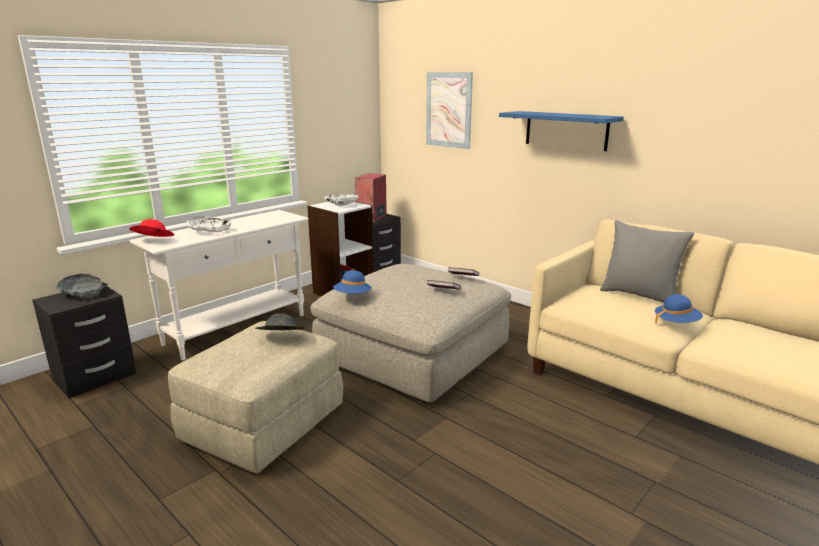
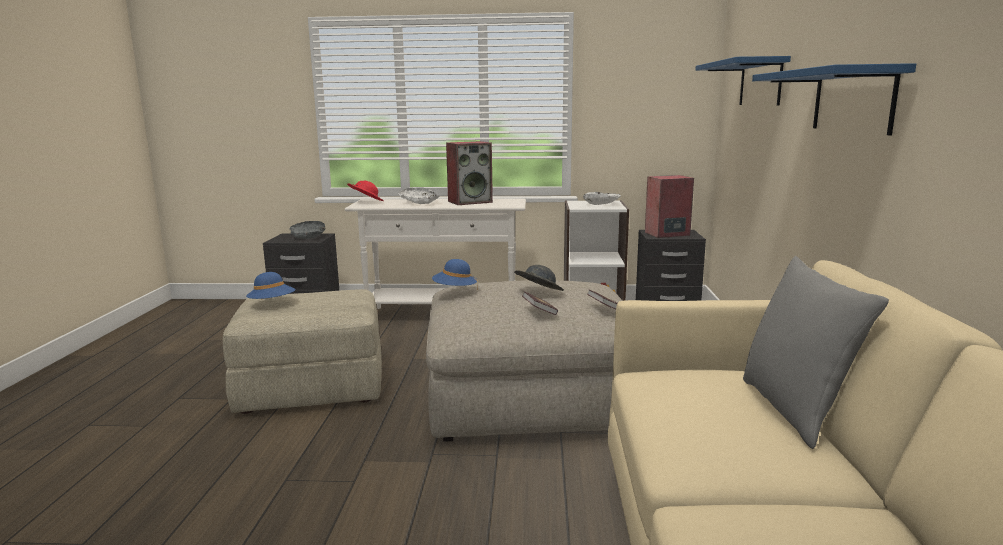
camera: 50 degrees right, 5 degrees down
(250, 221) = (470, 201): none -> speaker
(281, 339) = (333, 303): grey hat -> grey hat (538, 293)
(449, 110) = (760, 83): picture -> blue shelf
(676, 323) = (735, 463): blue hat -> blue hat (272, 304)

